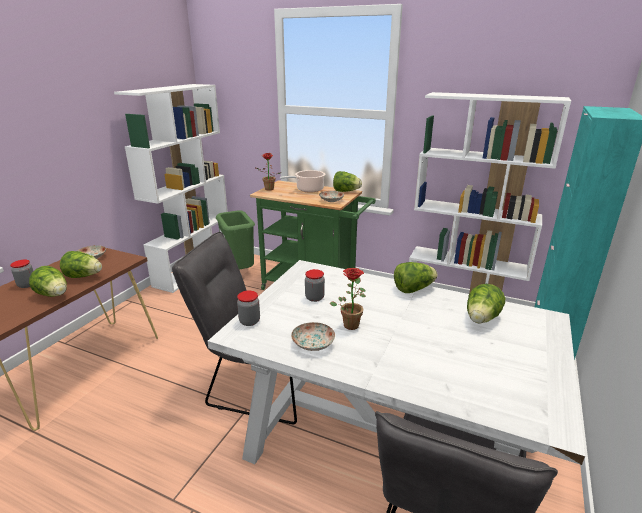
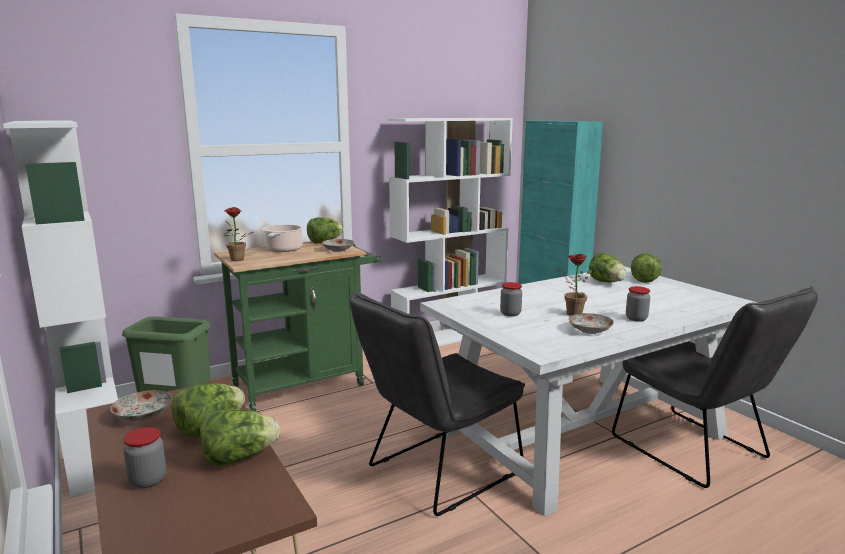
camera: 55 degrees left, 10 degrees down
(249, 321) = (524, 343): jar -> jar (636, 318)
(413, 289) = (539, 285): lettuce -> lettuce (643, 279)

